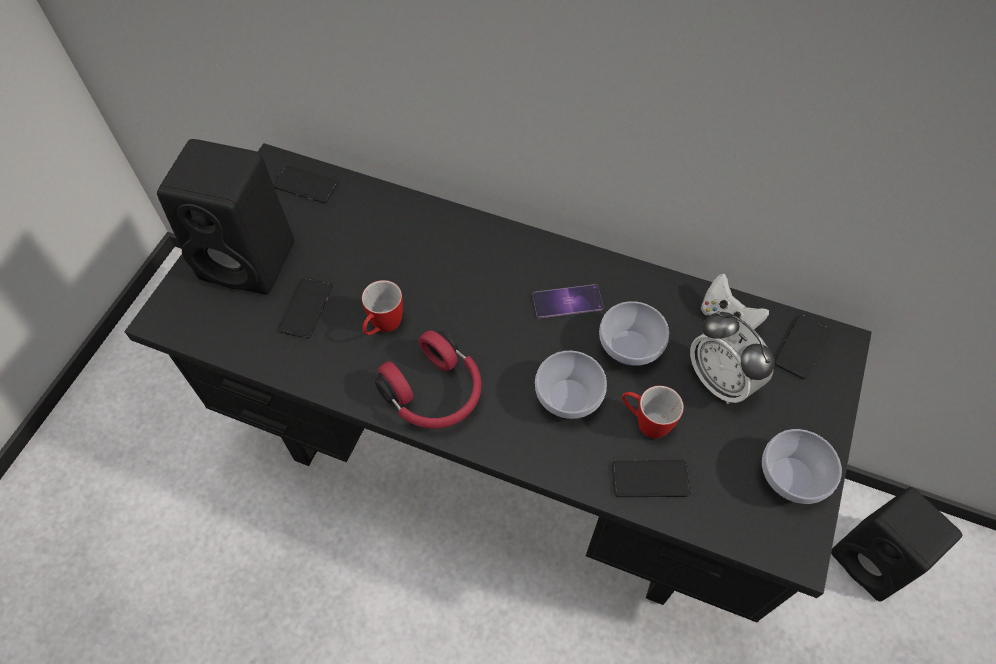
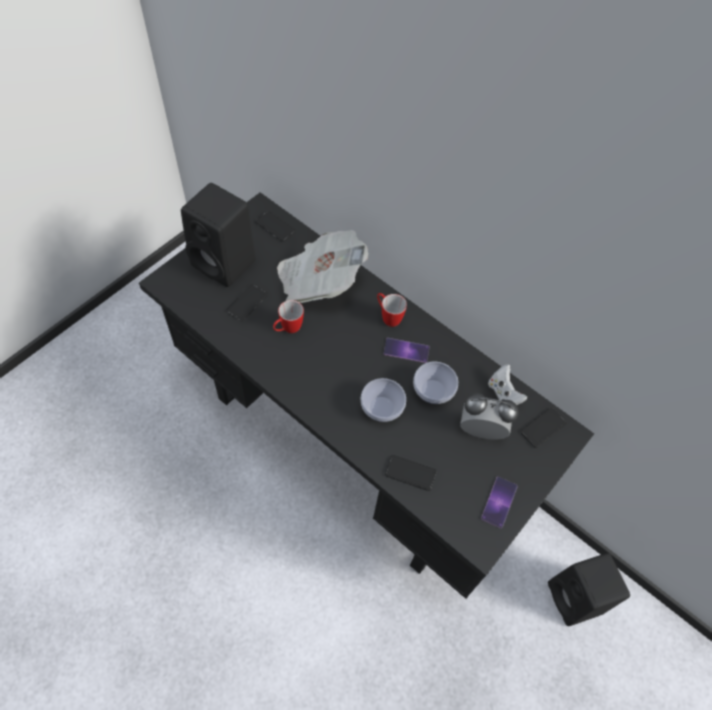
camera: 15 degrees right, 0 degrees up
(401, 242) = (319, 281): none -> newspaper
(435, 393) = (302, 379): red headphones -> none
(645, 422) = (422, 439): mug -> mug (388, 317)
(720, 381) = (481, 430): alarm clock -> alarm clock turned 120 degrees clockwise
(792, 476) = (499, 502): bowl -> phone

